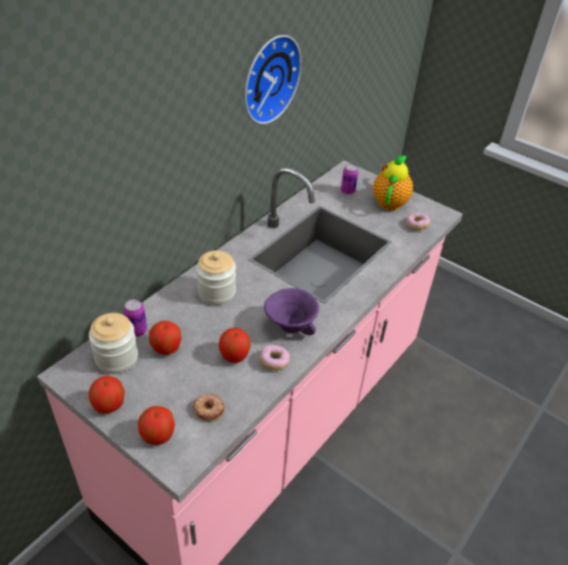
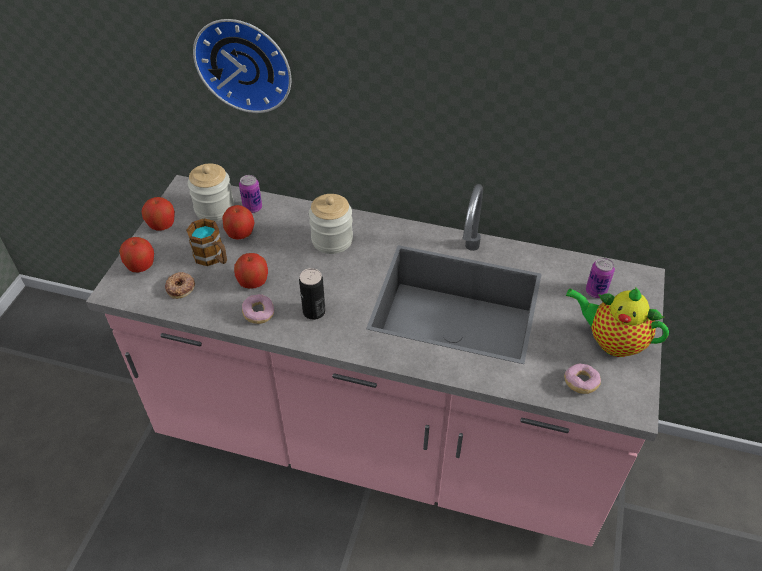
camera: 70 degrees right, 5 degrees up
(185, 376) = (213, 258): none -> mug
(268, 78) = (517, 77): wall clock -> wall clock (245, 63)
(291, 327) = (314, 311): purple bowl -> can
(390, 201) = (611, 341): teapot -> teapot turned 150 degrees counterclockwise

